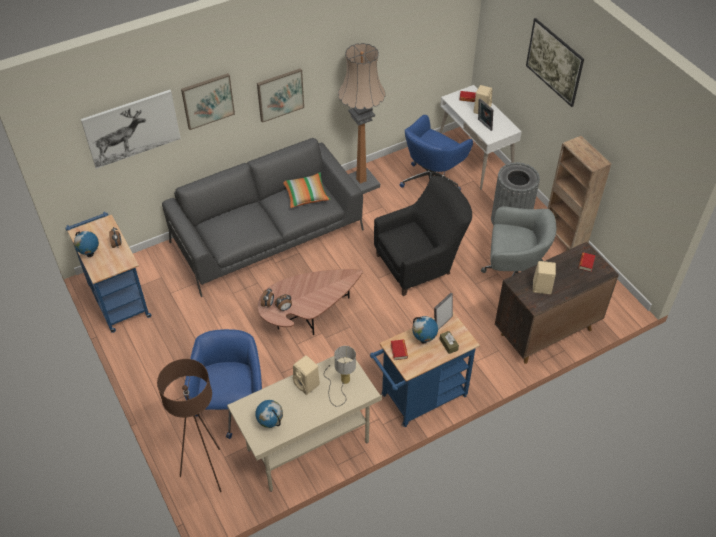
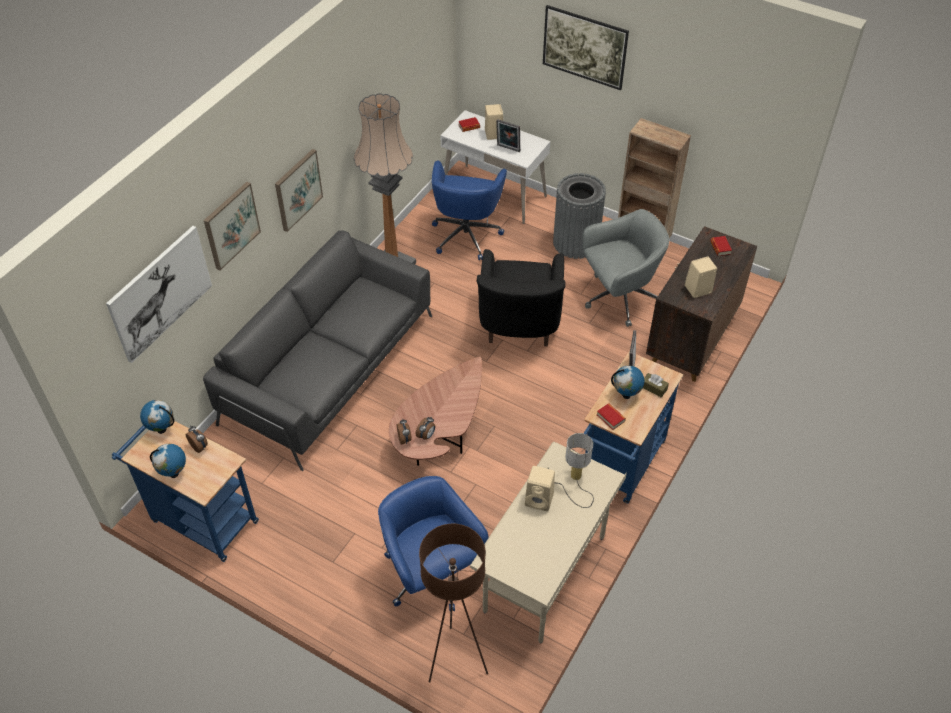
camera: 30 degrees left, 0 degrees up
(270, 424) = (534, 561): globe -> globe (162, 429)
(306, 195) = (363, 300): pillow -> none
(421, 263) = (519, 326): black armchair -> black armchair turned 150 degrees clockwise

